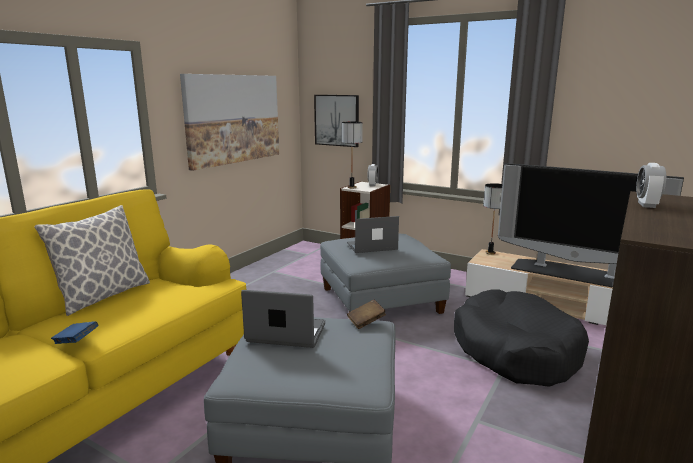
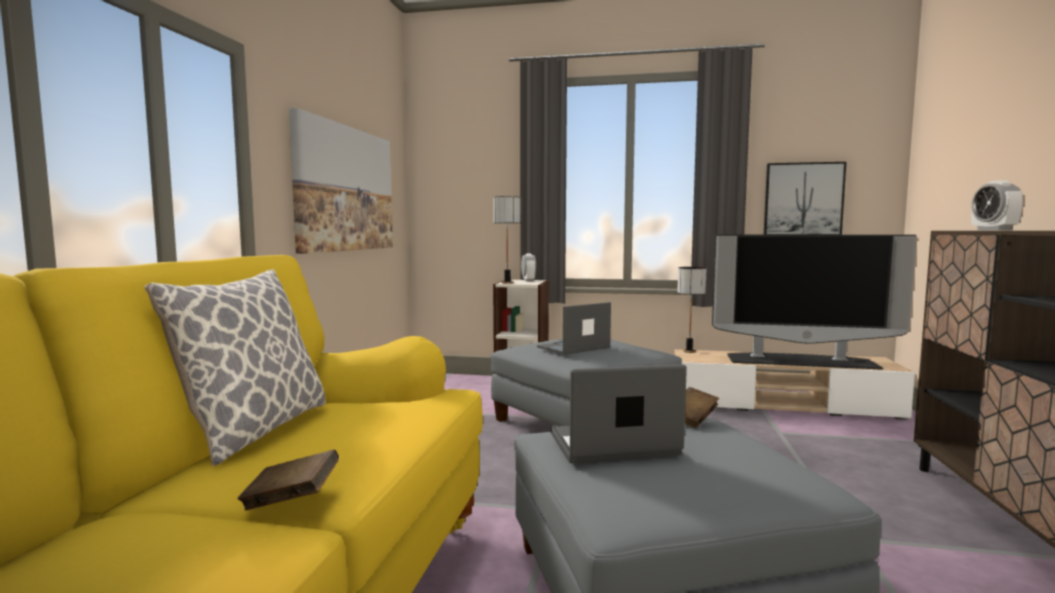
camera: 20 degrees left, 10 degrees down
(76, 342) = (291, 500): blue book -> brown book
(337, 120) = (464, 204): picture -> picture (803, 199)
(515, 351) = (797, 453): black dog bed -> none

